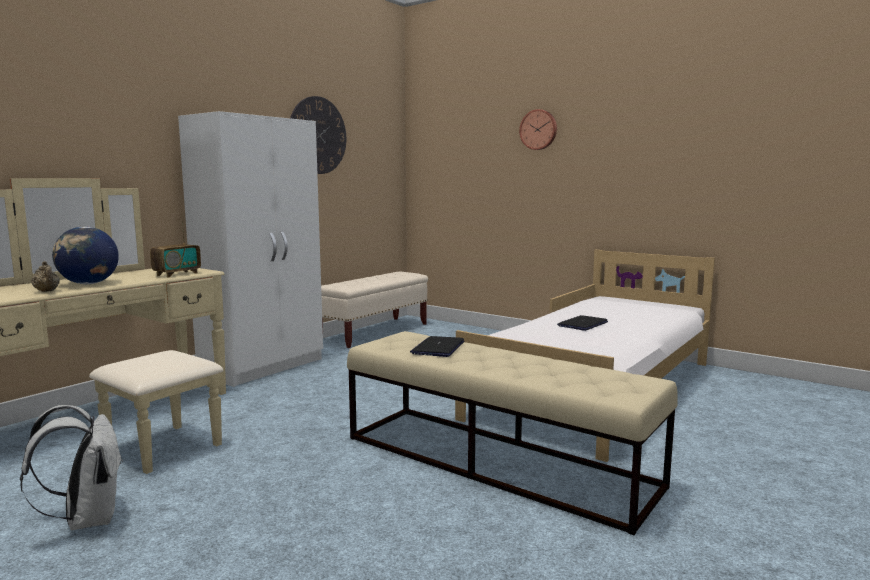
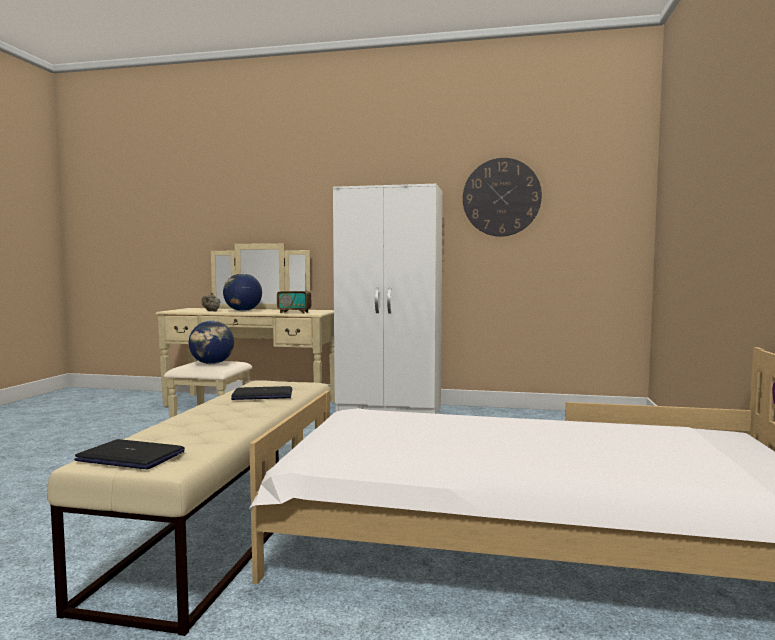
camera: 65 degrees right, 5 degrees down
(87, 519) = (108, 436): white backpack -> none
(169, 359) = (212, 364): none -> globe
(374, 332) = (549, 416): beige bench -> none
(538, 129) = (727, 148): wall clock -> none
(582, 324) = (486, 434): laptop -> laptop (131, 456)

